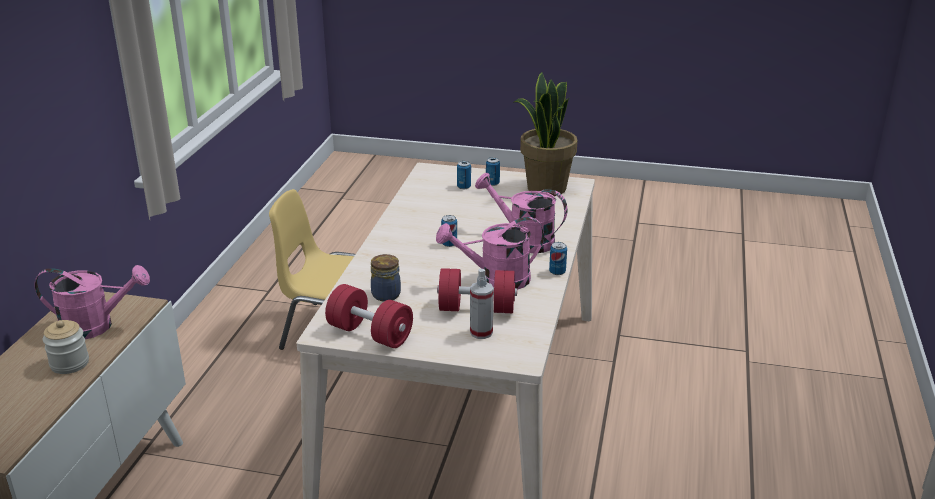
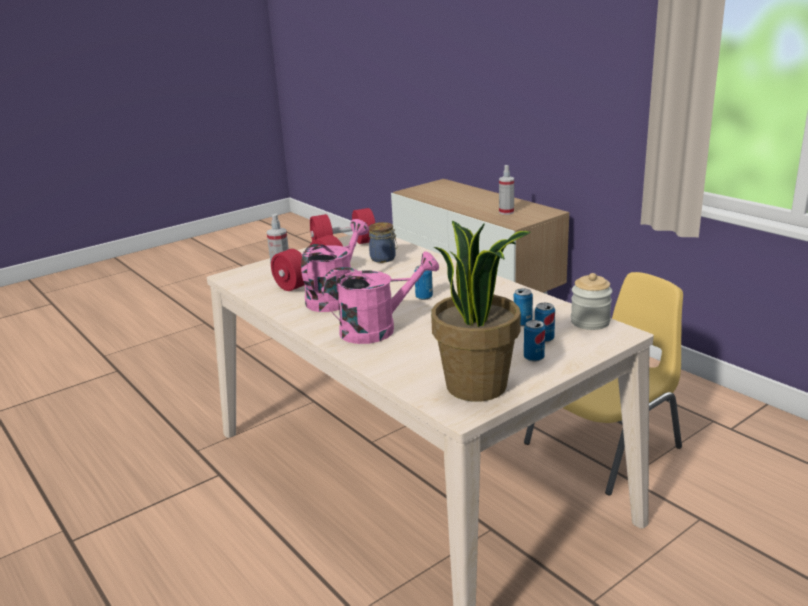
camera: 130 degrees right, 5 degrees down
(69, 363) = (470, 205): jar -> jar (590, 322)
(96, 326) = (506, 212): pink watering can -> spray bottle
(557, 272) = (300, 324): can -> can (522, 323)

